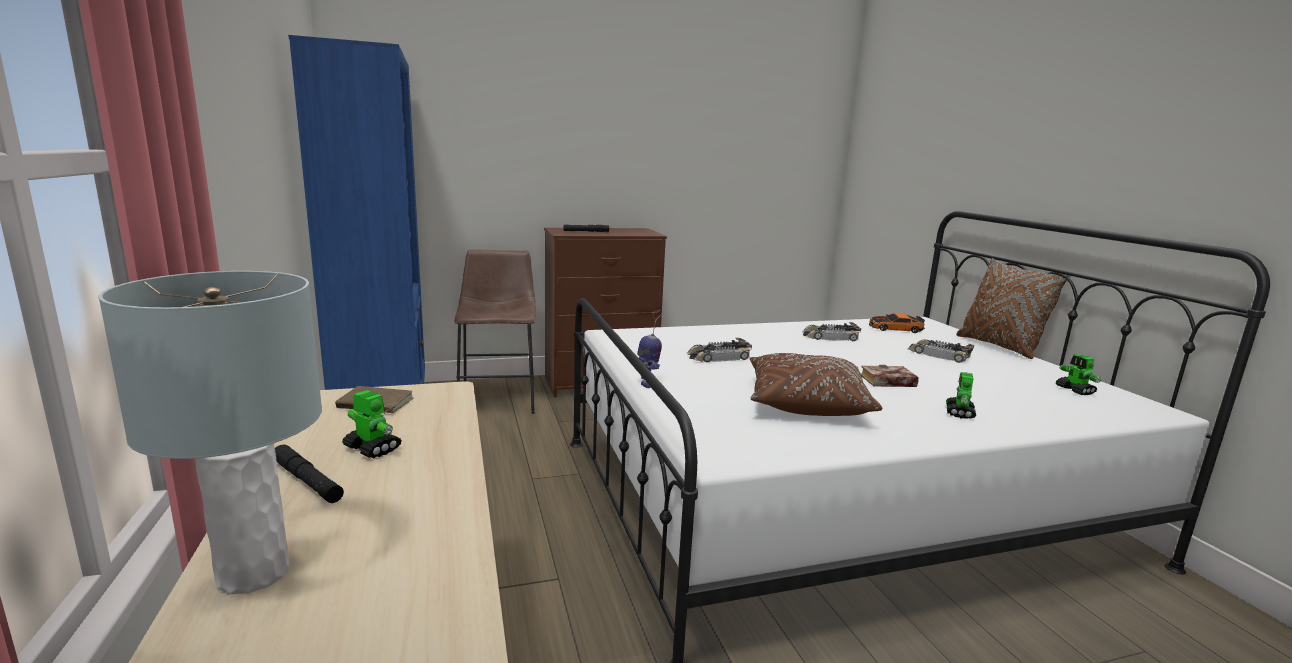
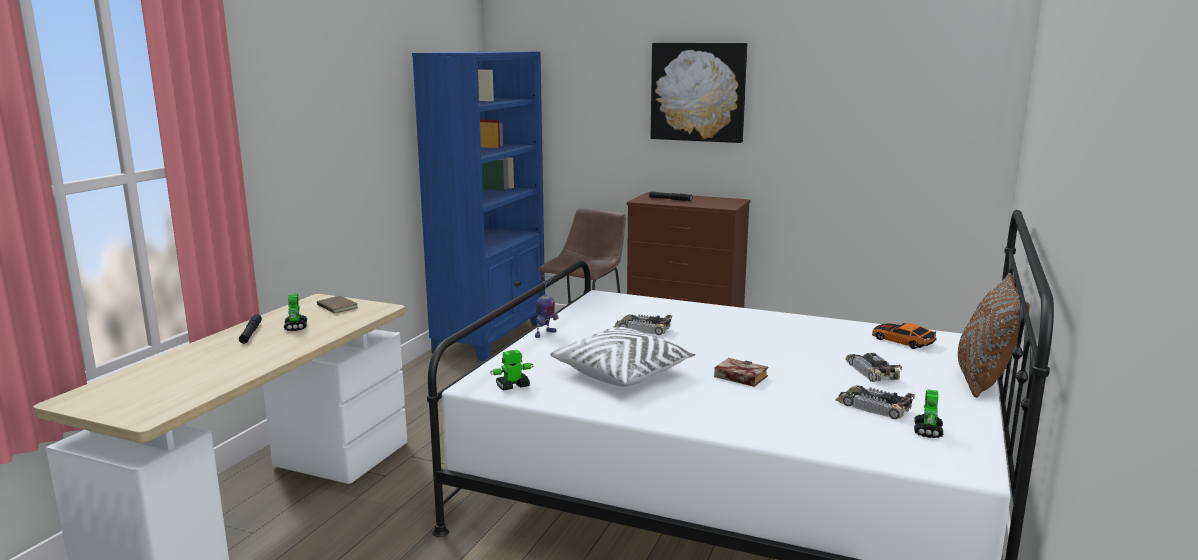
camera: 40 degrees right, 0 degrees up
(254, 573) = (183, 358): grey table lamp -> none
(594, 122) = (698, 92): none -> picture
(805, 403) = (623, 373): brown pillow -> white pillow
(829, 337) = (797, 334): toy car -> toy car (872, 407)
(959, 413) = (734, 411): toy robot -> toy robot (512, 386)

